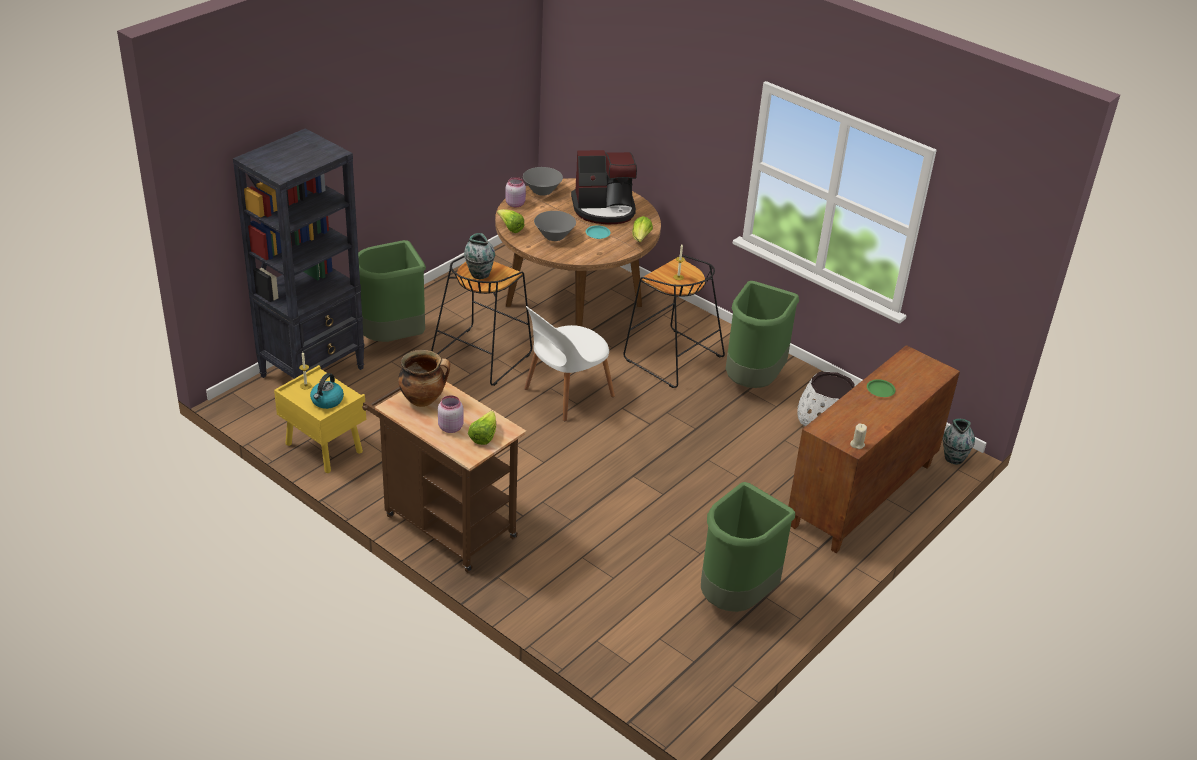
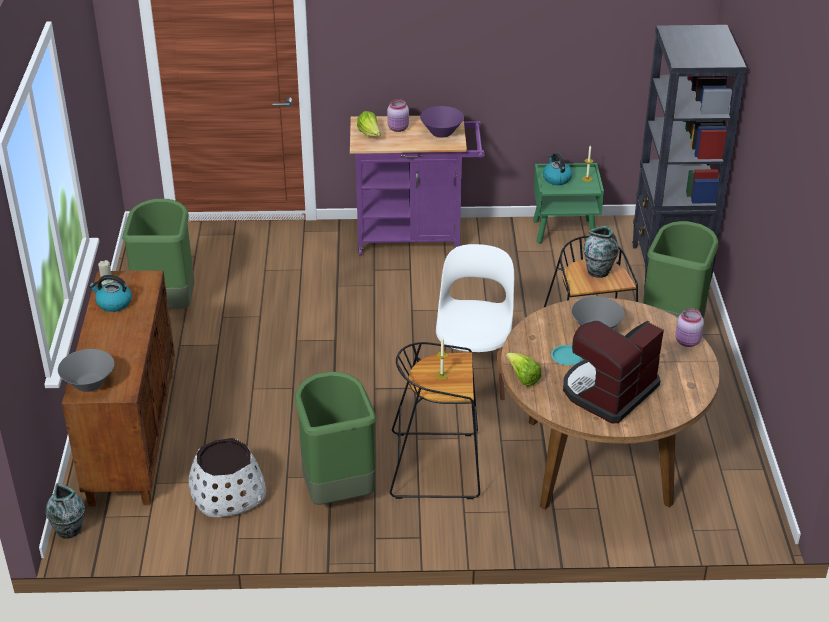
camera: 140 degrees right, 0 degrees up
(323, 448) = (565, 231): yellow nightstand -> green nightstand
(423, 399) = (441, 133): cooking pot -> purple bowl
(444, 523) = (416, 237): brown cart -> purple cart
(510, 228) = (643, 313): lettuce -> none
(542, 191) = (694, 373): grey bowl -> grey bowl (89, 384)
(867, 422) = (113, 303): none -> kettle
(880, 390) = (124, 338): green plate -> none

